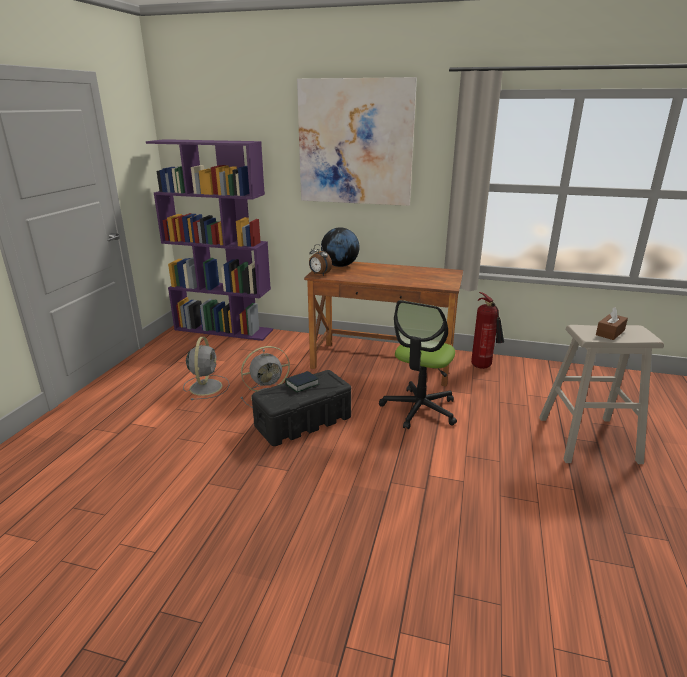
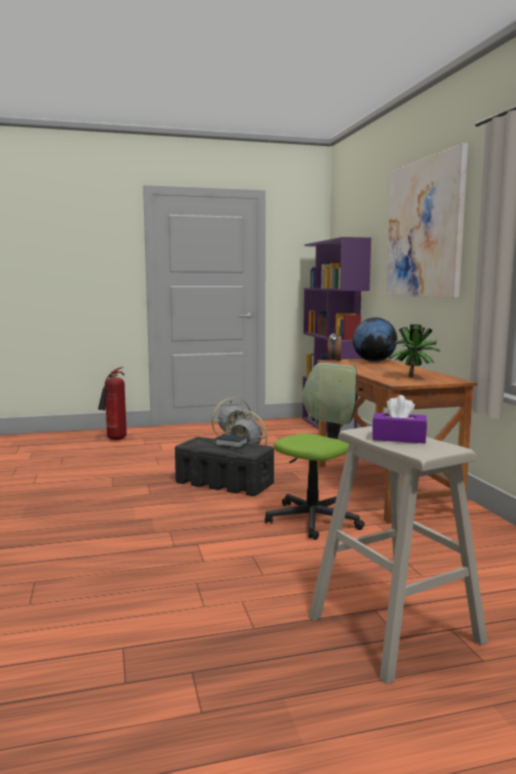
camera: 60 degrees right, 15 degrees down
(419, 409) = (313, 519): office chair -> office chair turned 135 degrees clockwise
(429, 276) = (414, 377): none -> potted plant
(483, 367) = (478, 535): fire extinguisher -> fire extinguisher (115, 439)
(610, 332) = (398, 438): brown tissue box -> purple tissue box

